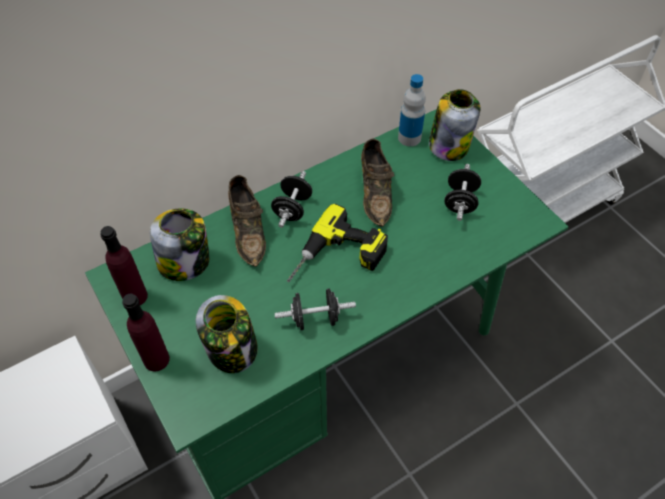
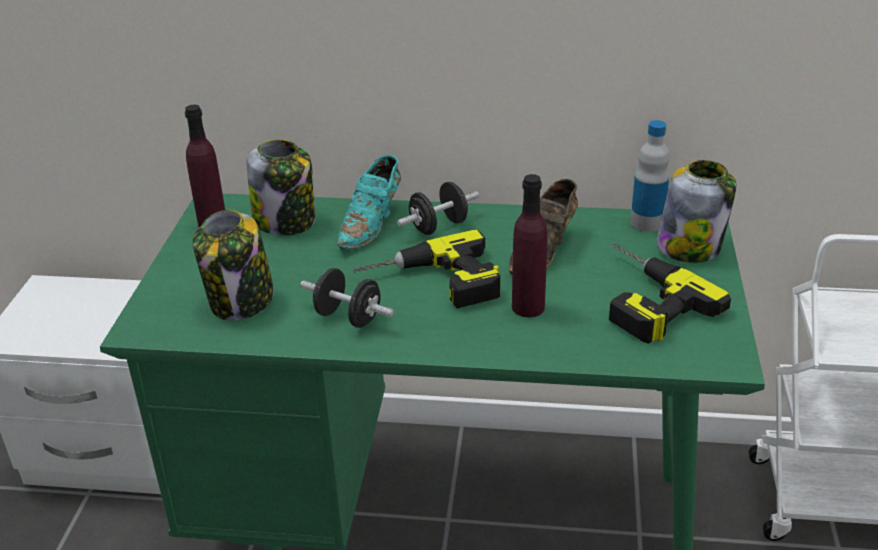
camera: 40 degrees right, 20 degrees down
(156, 359) = (170, 276): purple bottle -> purple bottle (528, 307)
(248, 231) = (372, 225): brown shoe -> turquoise shoe
(460, 202) = (640, 299): black dumbbell -> power drill

